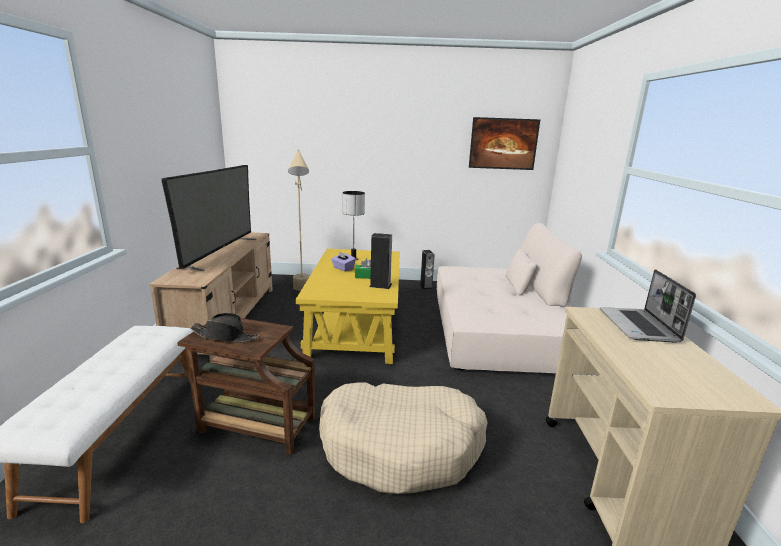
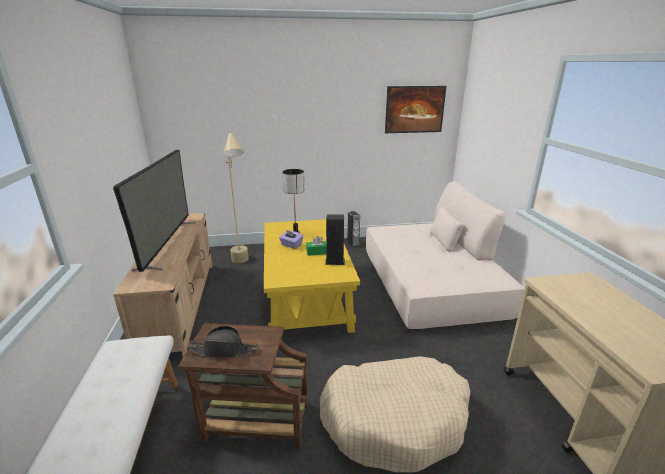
camera: 10 degrees left, 5 degrees up
(639, 326) = (593, 292): laptop -> none

